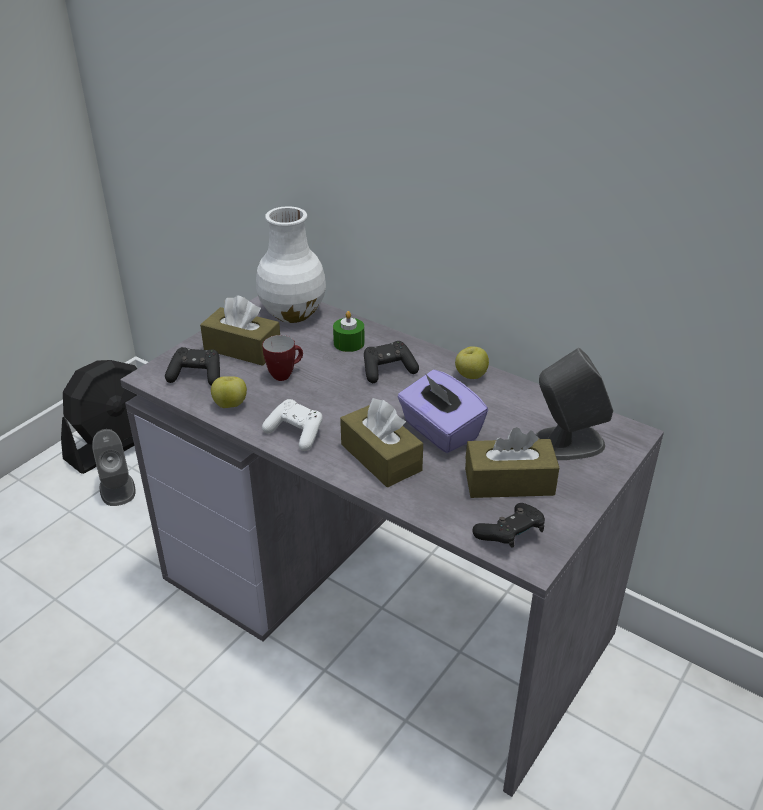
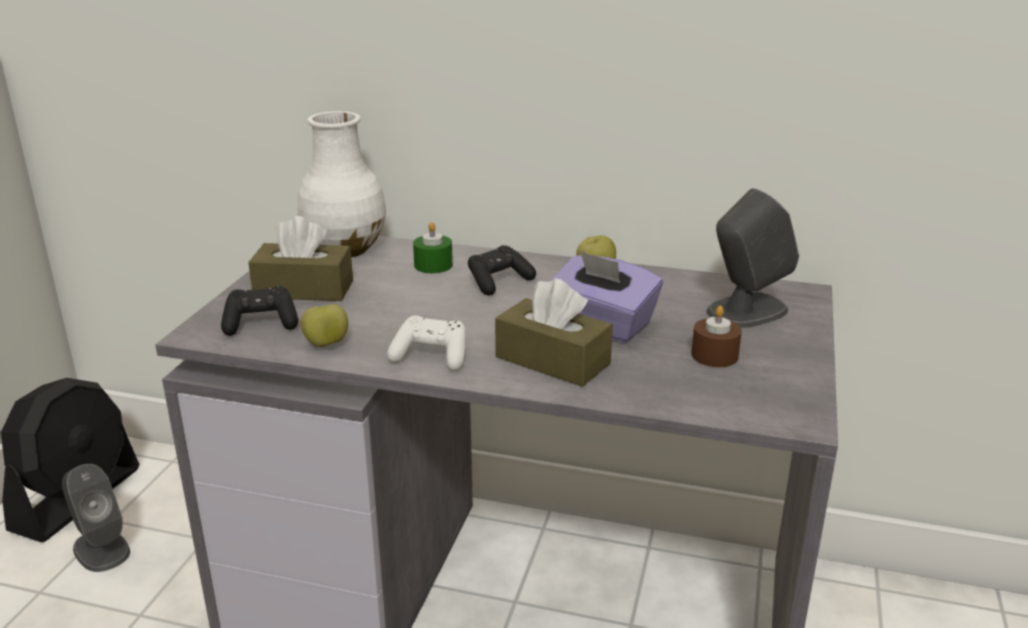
camera: 20 degrees left, 10 degrees down
(285, 374) = (376, 305): mug -> none
(509, 482) = (714, 355): brown tissue box -> brown candle
(510, 535) = (757, 403): black game controller -> none

